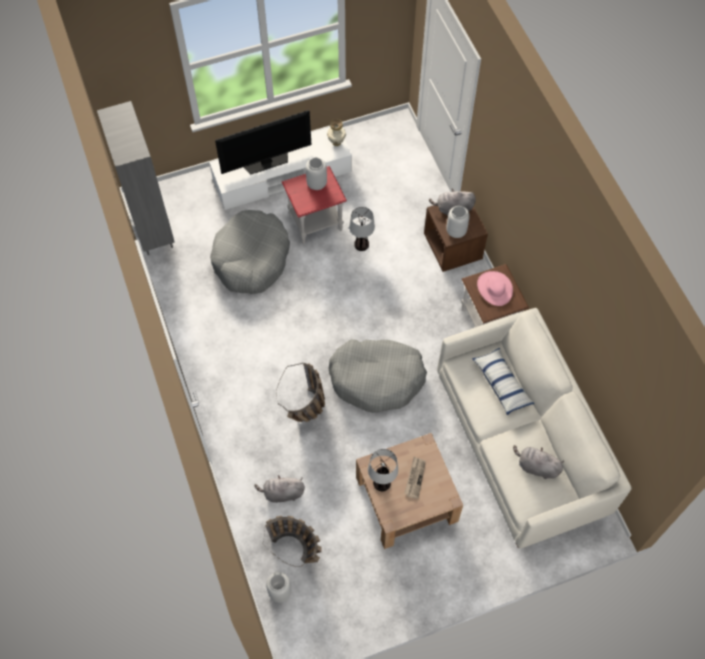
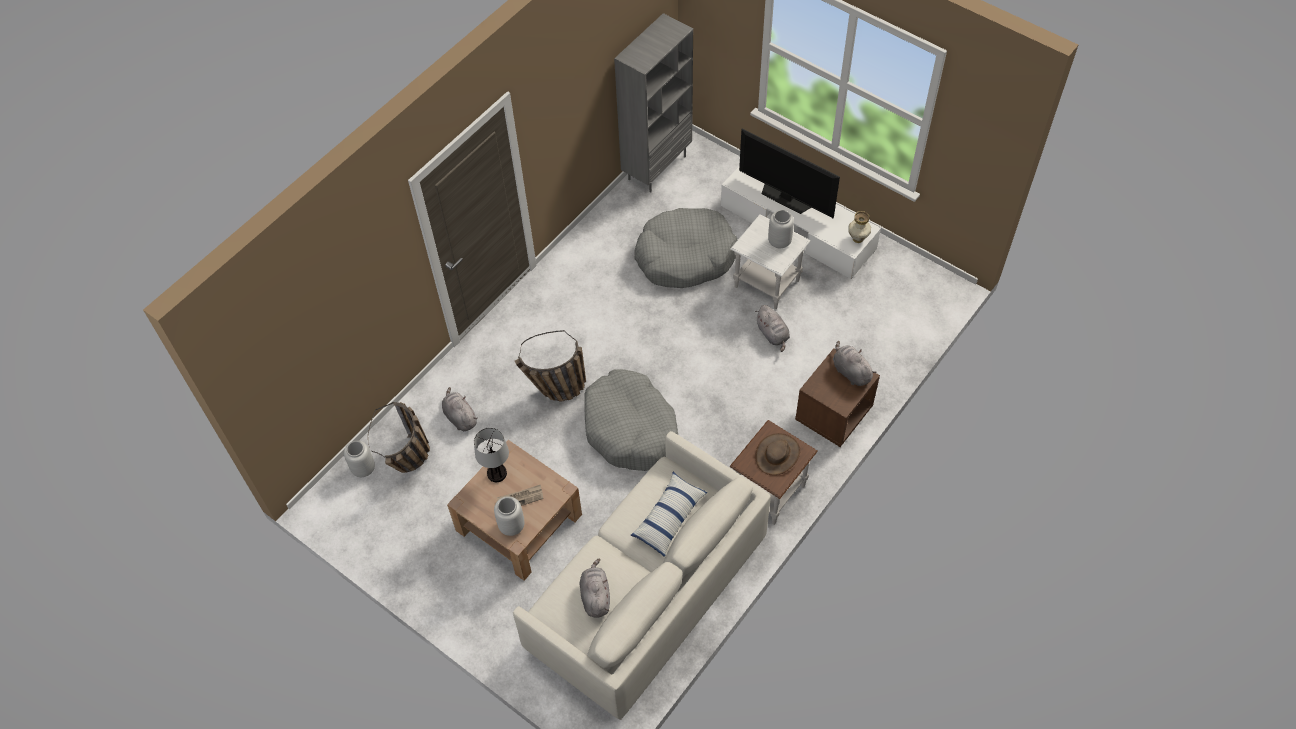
camera: 60 degrees right, 5 degrees down
(315, 223) = (766, 283): red side table -> white side table
(361, 244) = (773, 334): table lamp -> grey plush toy
(456, 231) = (825, 388): grey vase -> grey vase (512, 526)
(494, 288) = (777, 455): pink hat -> brown hat

